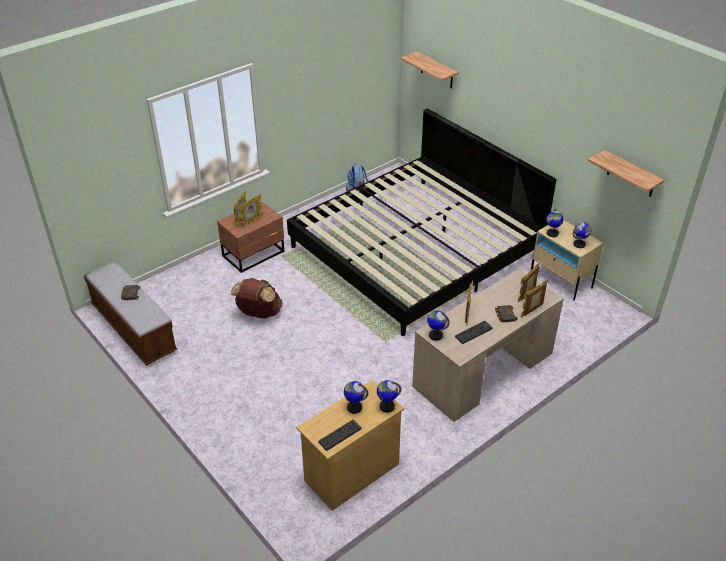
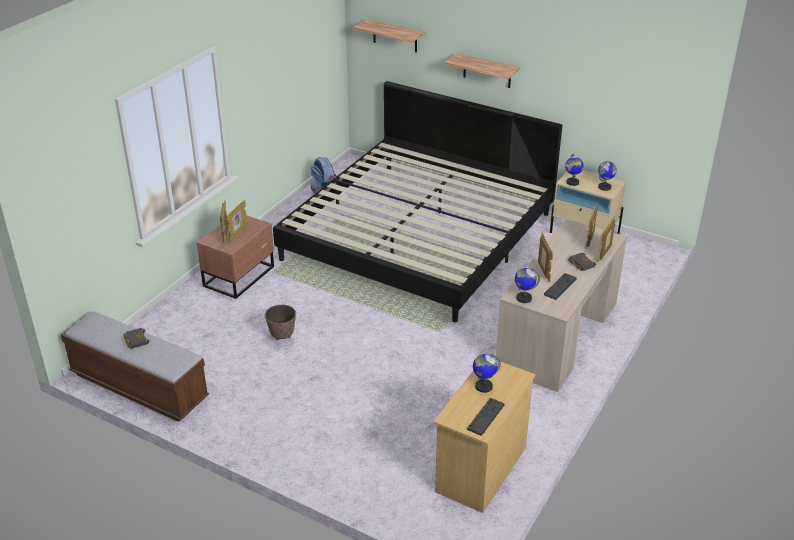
camera: 20 degrees left, 5 degrees down
(259, 313) = (282, 336): brown backpack -> planter
(386, 406) = (517, 377): globe -> none
(631, 174) = (651, 99): shelf -> shelf (487, 71)

